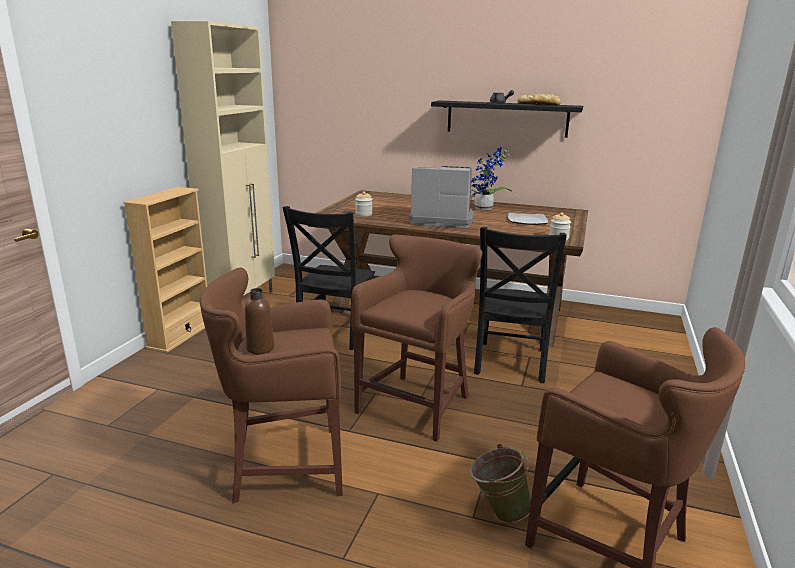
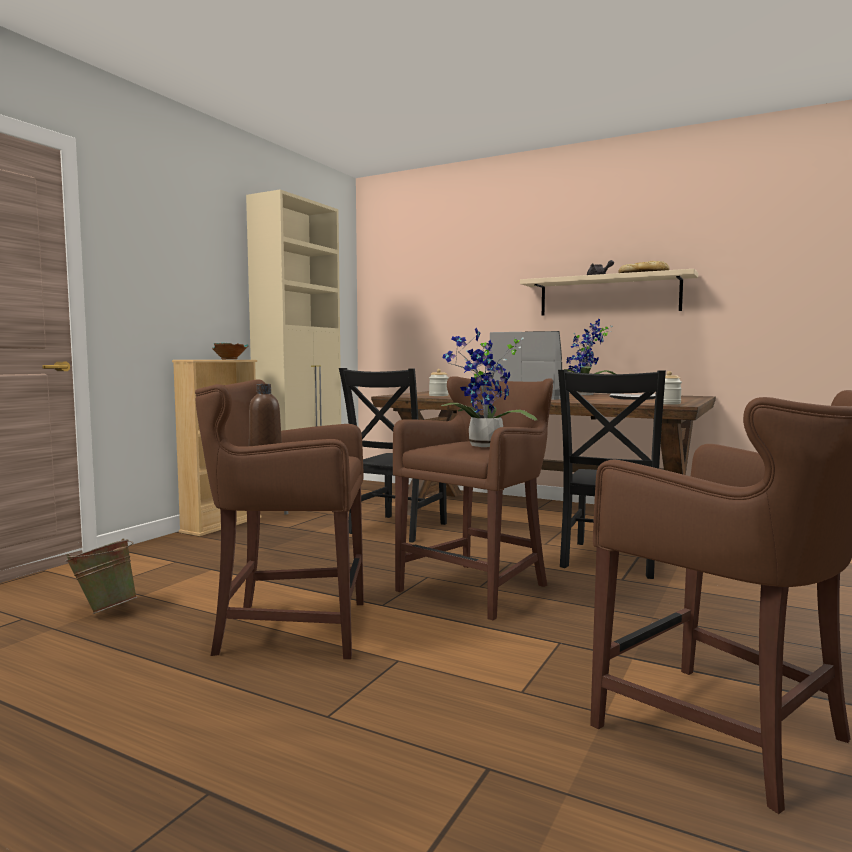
camera: 10 degrees right, 15 degrees down
(175, 191) = (230, 359): none -> turquoise bowl
(426, 306) = (483, 446): none -> potted plant
(498, 511) = (559, 689): green bucket -> green bucket (105, 610)
(507, 118) = (608, 295): black shelf -> beige shelf

